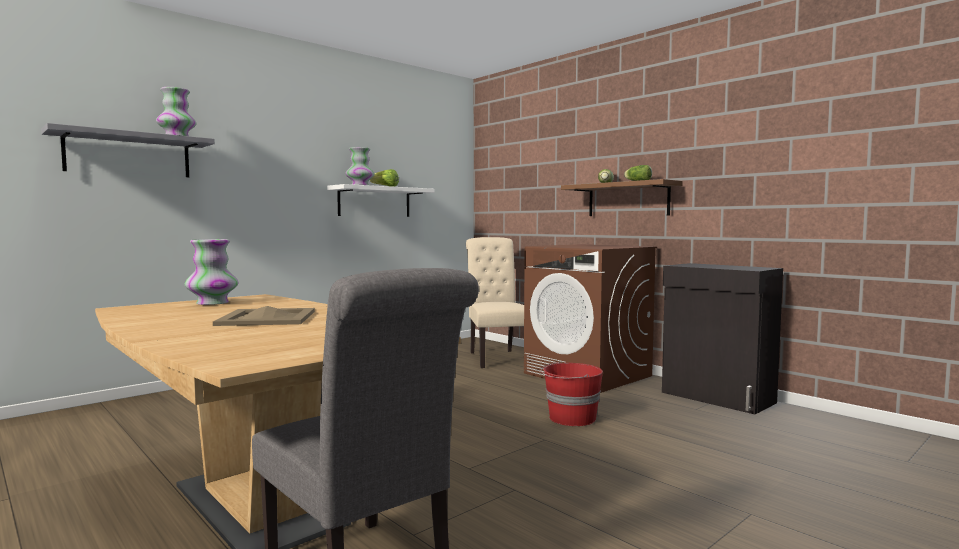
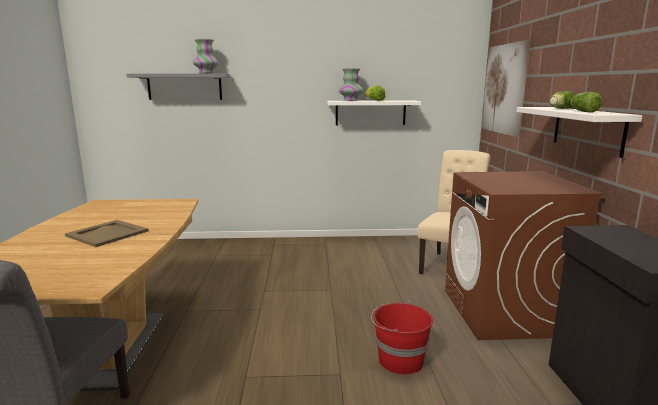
camera: 40 degrees right, 10 degrees up
(213, 303) = (143, 206): vase -> none
(509, 178) = (504, 89): none -> picture
(628, 200) = (587, 129): brown shelf -> white shelf

